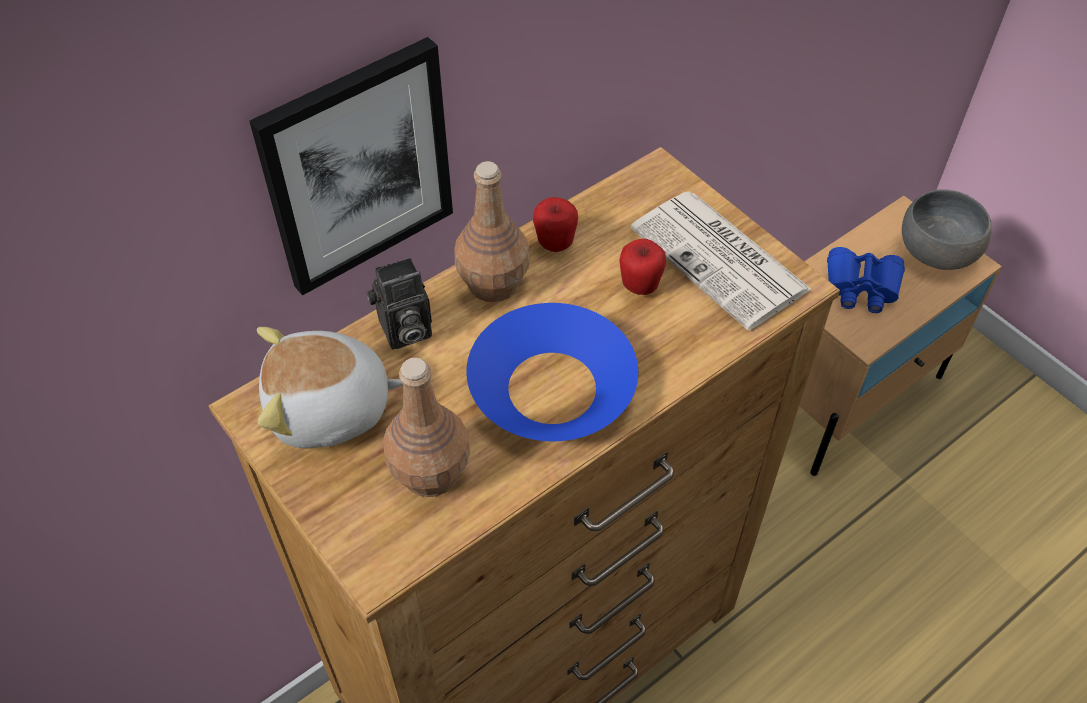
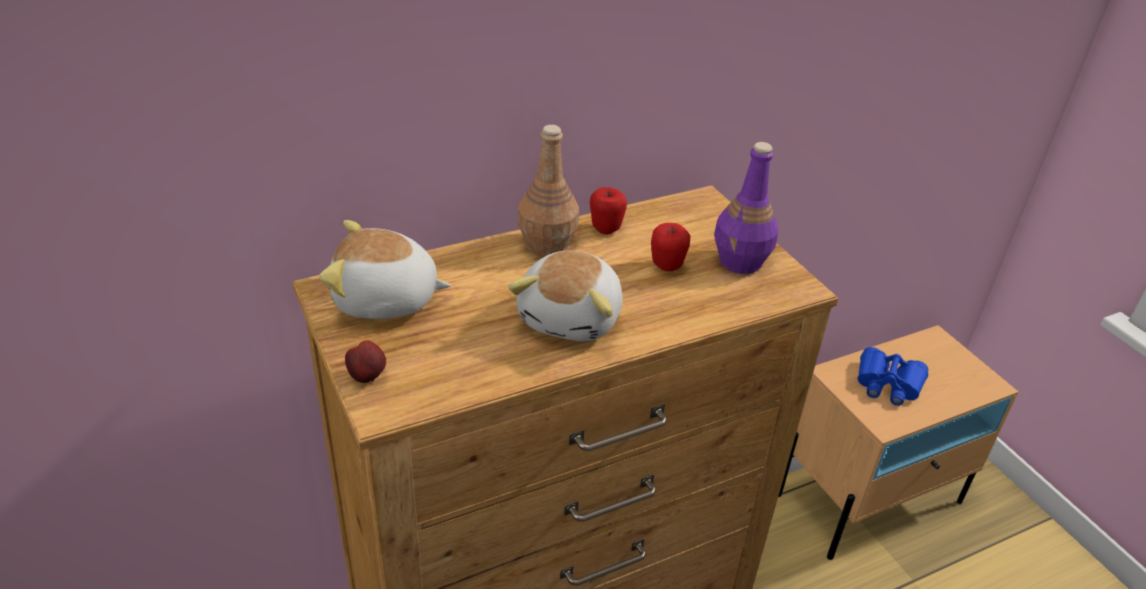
camera: 10 degrees right, 15 degrees down
(346, 526) = (368, 377): none -> apple
(357, 167) = (451, 110): picture -> none
(403, 332) = (464, 262): camera -> none
(430, 473) = (450, 355): brown bottle -> none
(553, 387) = (572, 318): blue bowl -> plush toy
(722, 260) = (741, 261): newspaper -> purple bottle
(937, 252) = (960, 370): grey bowl -> none

